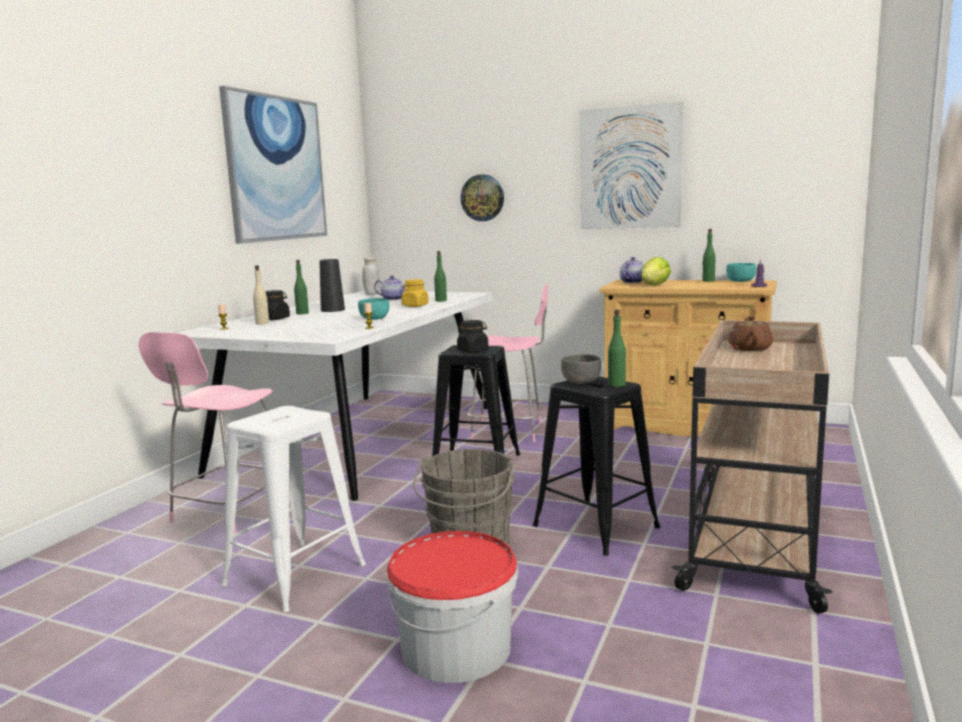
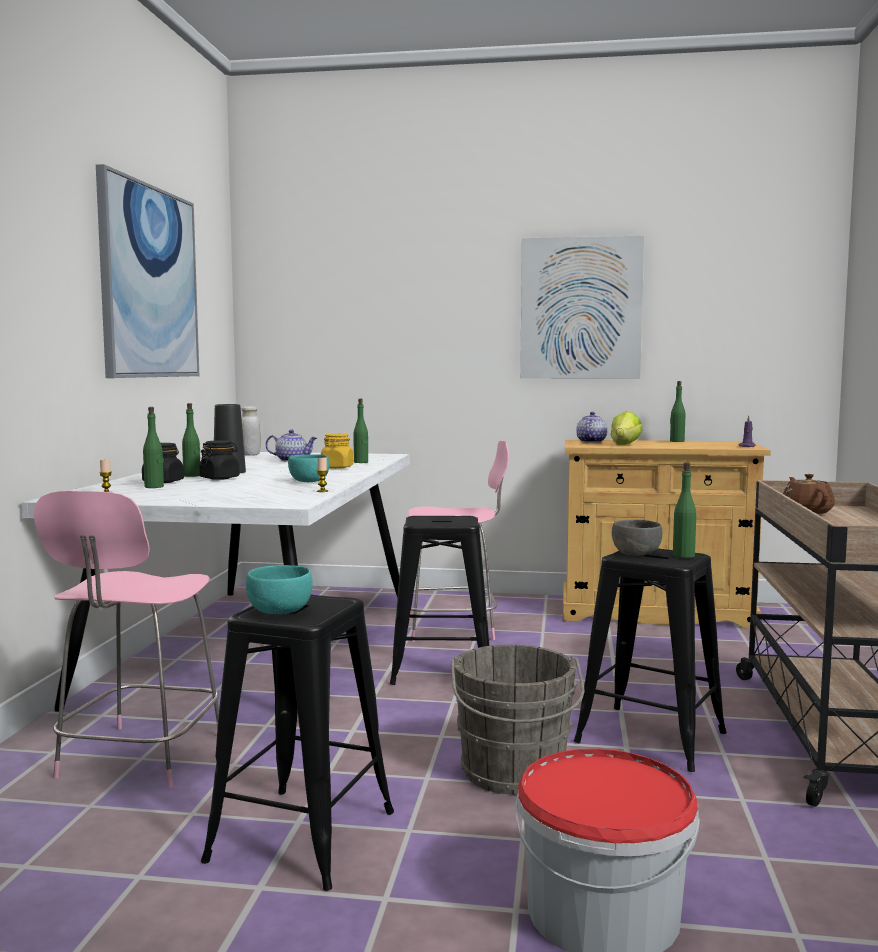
camera: 15 degrees left, 5 degrees down
(262, 323) = (154, 487): beige bottle -> green bottle
(294, 575) = (302, 837): white stool -> black stool
(473, 351) = (446, 522): black jar -> black jar (220, 478)
(482, 198) = (394, 337): wall clock -> none
(741, 281) = (714, 442): turquoise bowl -> turquoise bowl (280, 610)

